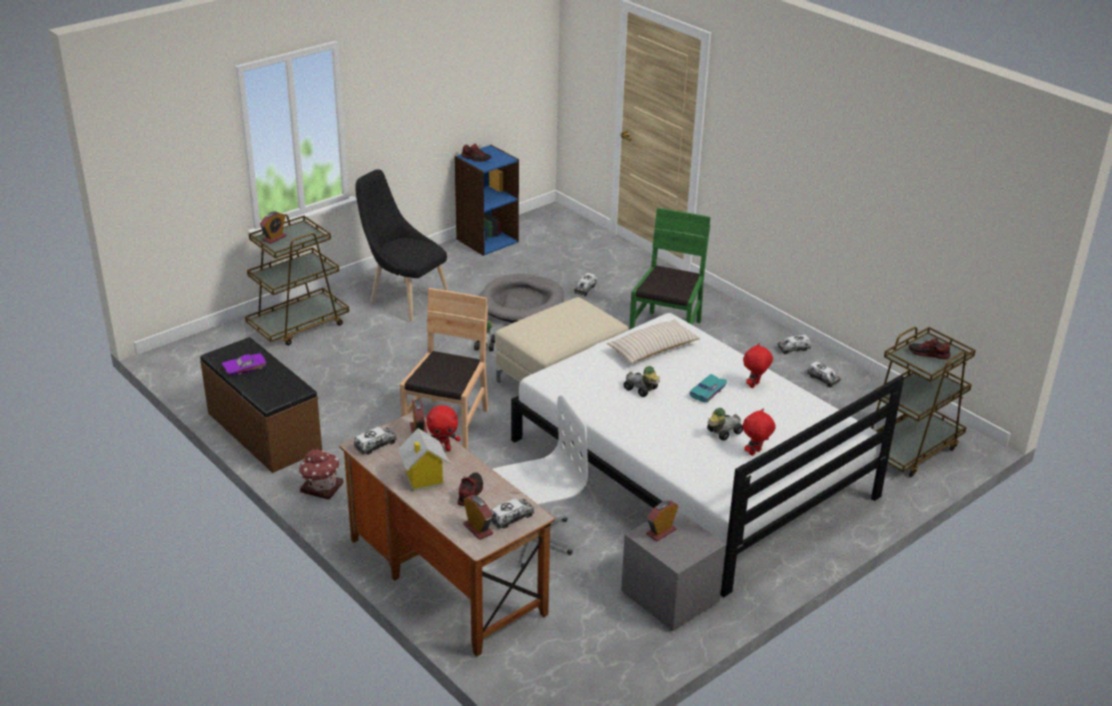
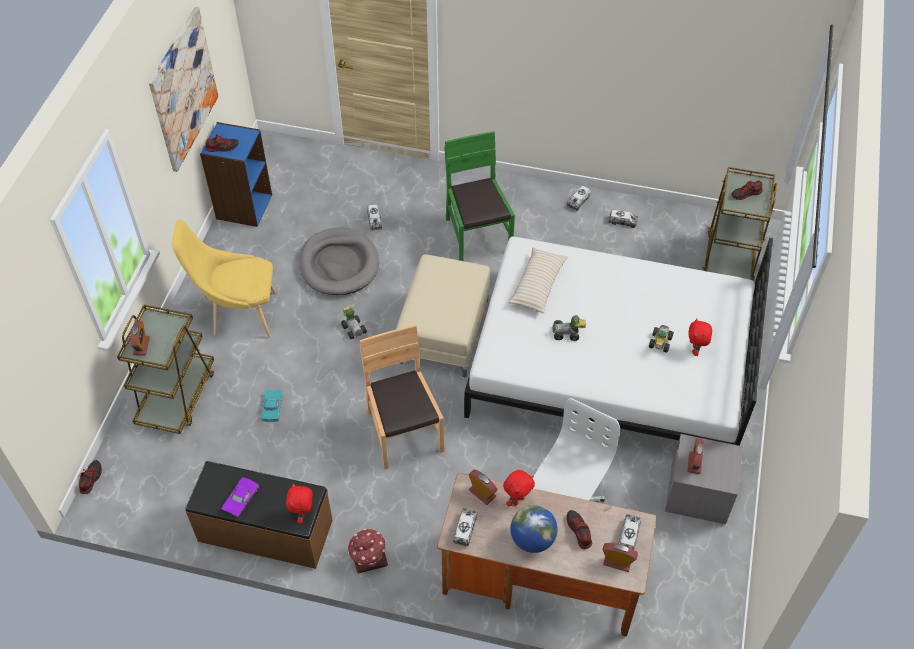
camera: 35 degrees left, 20 degrees up
(181, 343) = (90, 479): none -> shoe
(405, 299) = (239, 314): black chair -> yellow chair
(423, 478) = (532, 539): toy house -> globe
(453, 80) = (183, 89): none -> picture
(709, 392) = (615, 308): turquoise toy car -> turquoise toy car (273, 407)
(754, 385) = (638, 281): red plush toy -> red plush toy (303, 514)

